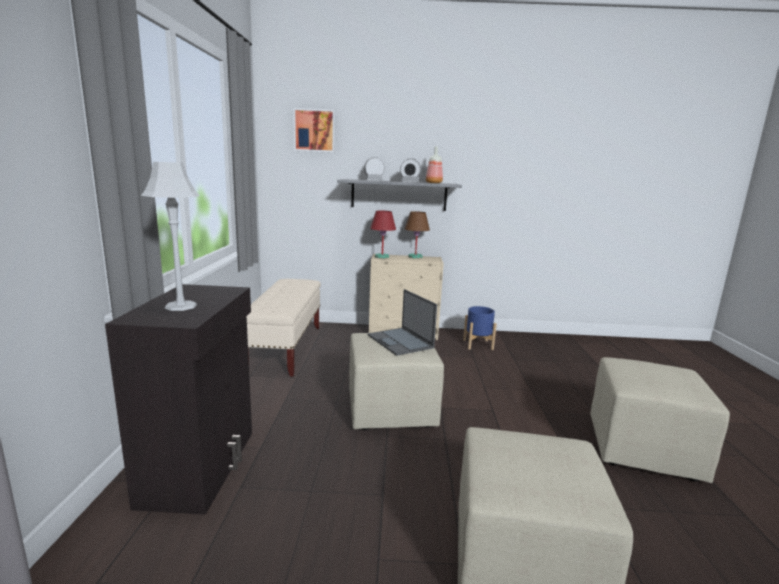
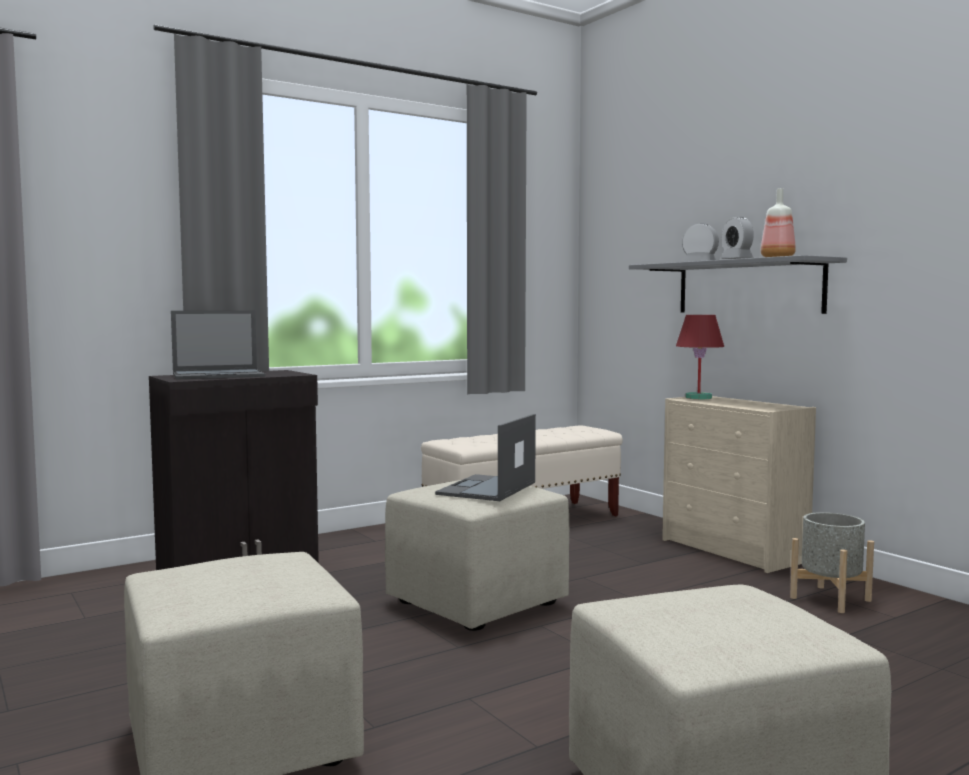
camera: 55 degrees right, 10 degrees down
(180, 306) = (219, 375): grey table lamp -> laptop
(314, 130) = (639, 195): picture -> none
(415, 257) = (760, 403): brown table lamp -> none
(478, 344) = (830, 599): blue planter -> grey planter

